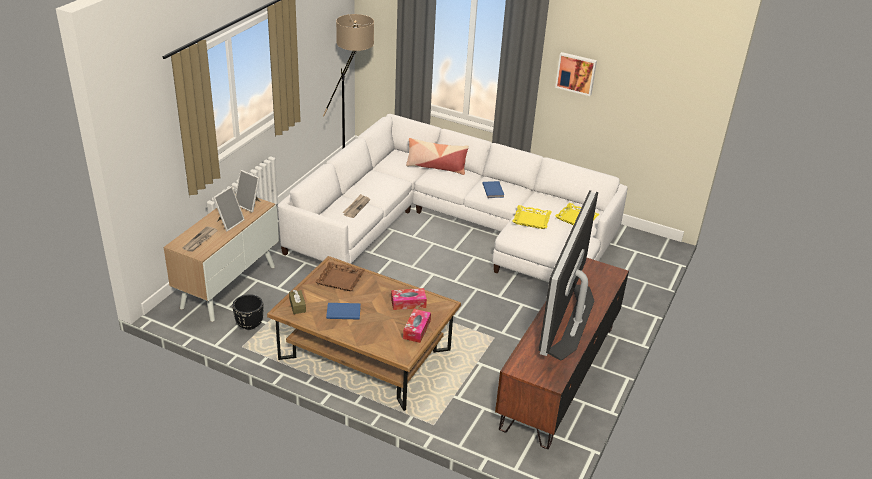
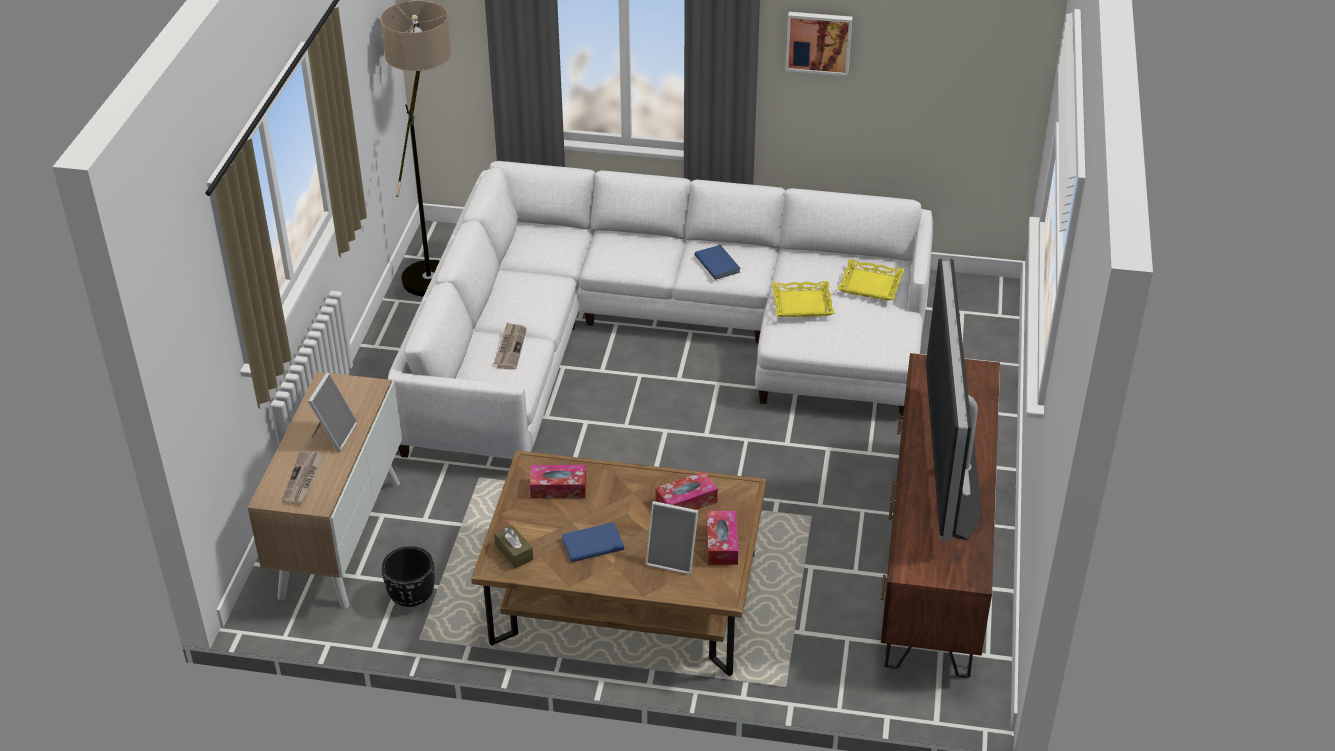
camera: 15 degrees left, 5 degrees up
(249, 205) = (349, 393): picture frame -> picture frame (673, 558)
(340, 279) = (558, 488): brown tray -> tissue box
(436, 167) = (604, 241): pillow -> none

